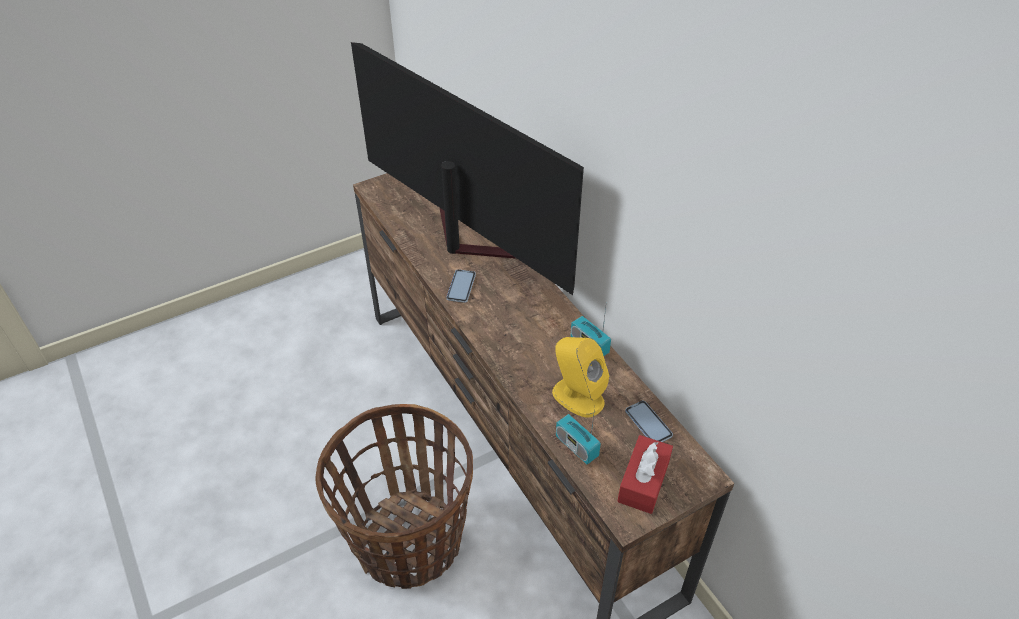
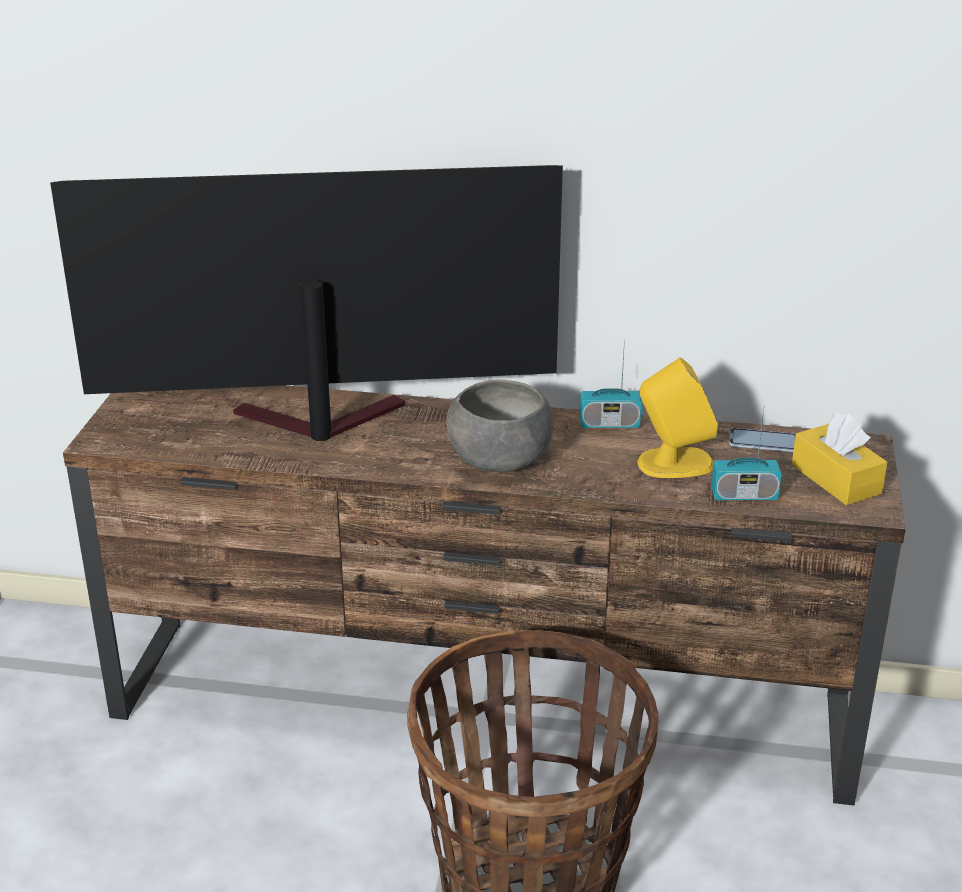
camera: 50 degrees left, 15 degrees down
(461, 287) = (395, 458): phone -> none
(502, 324) = (500, 459): none -> grey bowl
(643, 481) = (836, 479): red tissue box -> yellow tissue box

